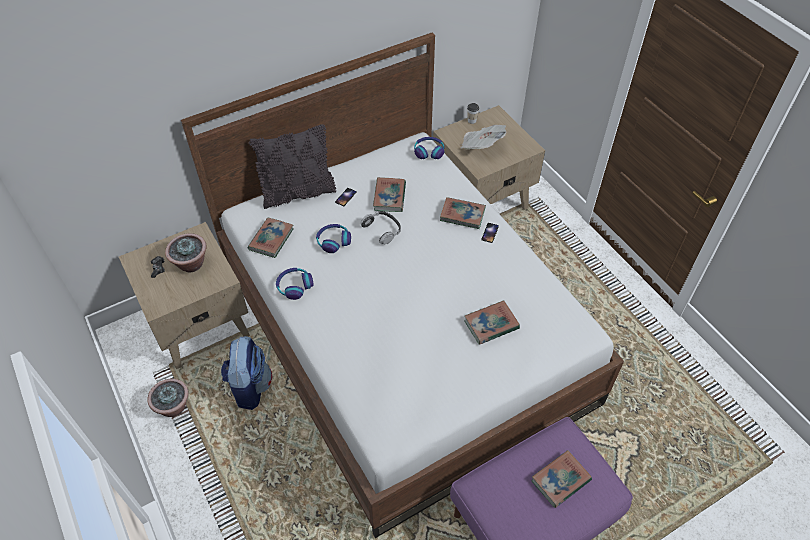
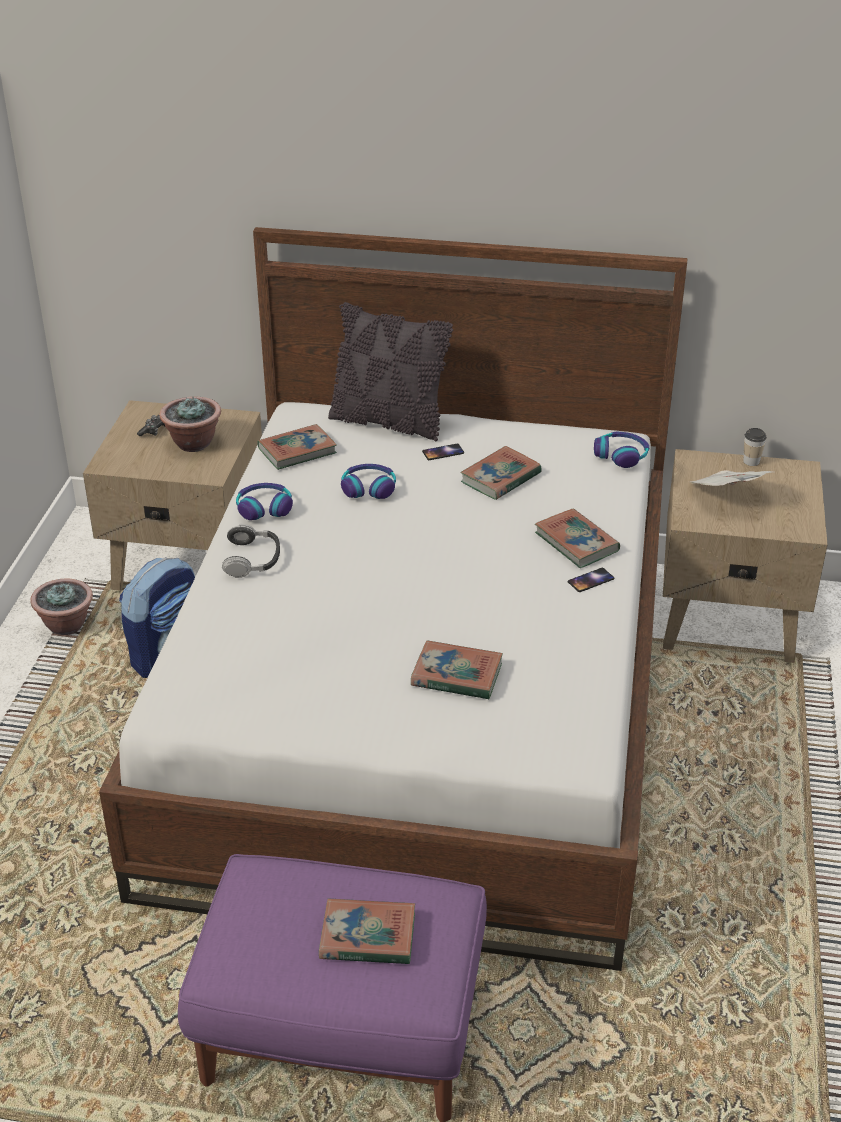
camera: 40 degrees right, 15 degrees down
(382, 230) = (445, 506): headphones -> headphones (252, 559)

